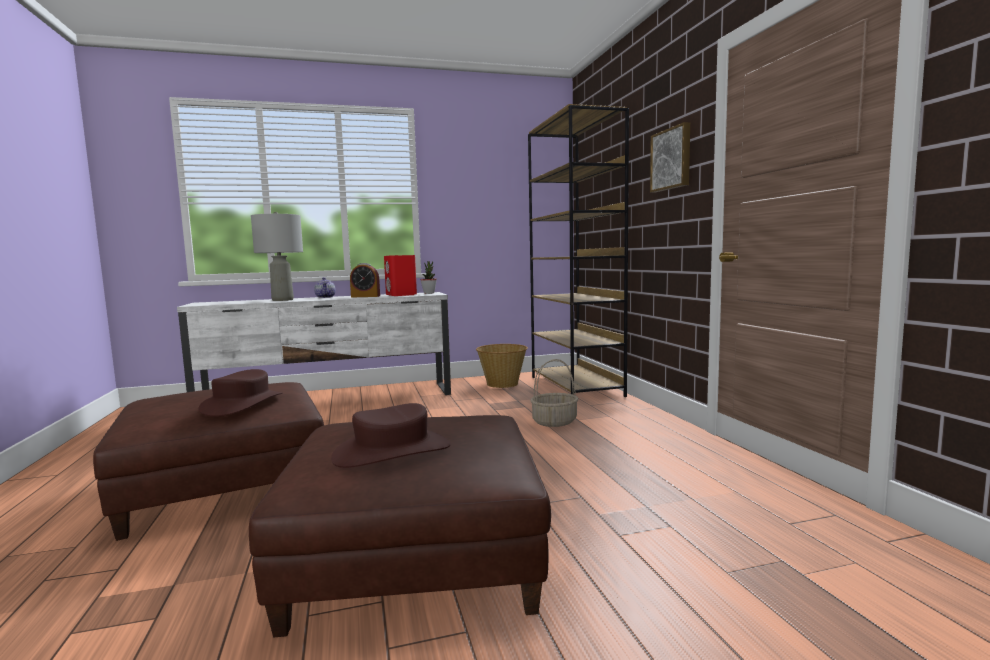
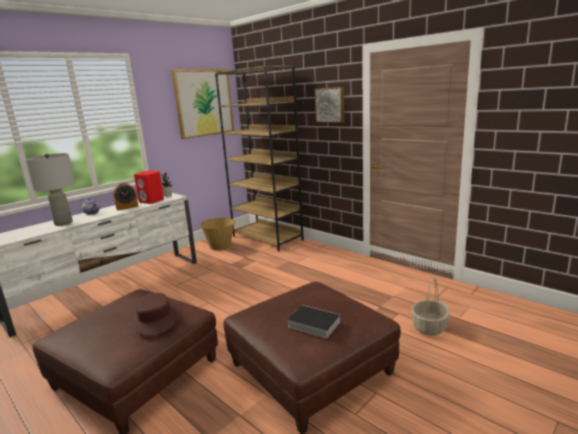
camera: 30 degrees left, 10 degrees up
(392, 451) = (312, 324): brown hat -> book
(516, 179) = (204, 103): none -> picture
(554, 422) = (285, 268): basket -> basket (429, 327)

